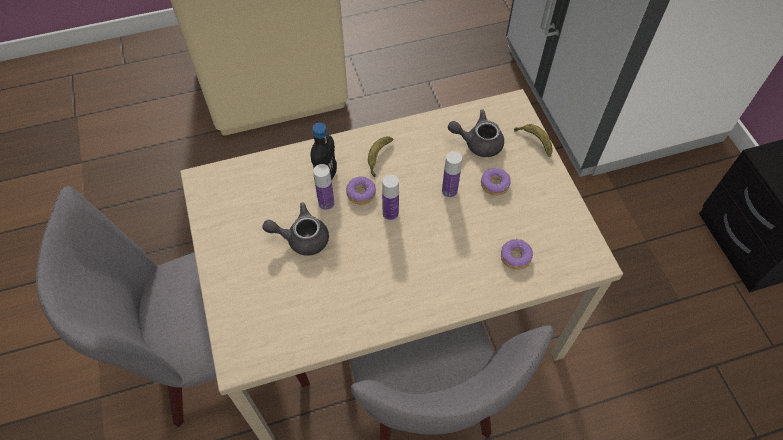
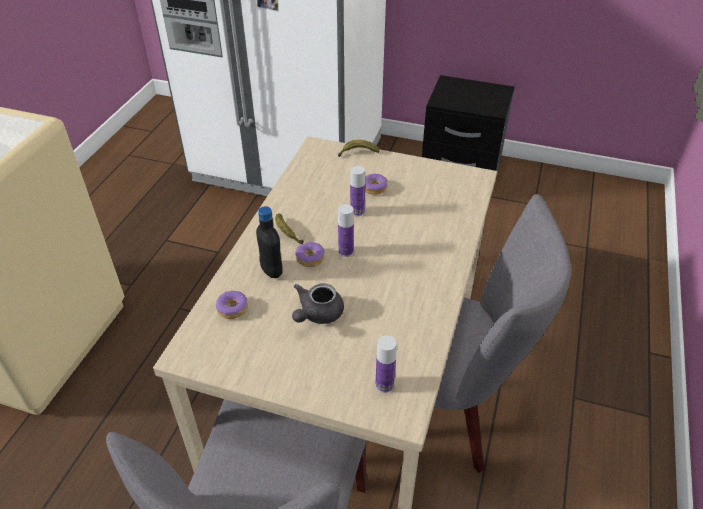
camera: 55 degrees left, 15 degrees down
(326, 203) = (298, 283): bottle -> bottle (384, 385)
(478, 143) = (330, 177): grey teapot -> none
(515, 257) = (443, 208): donut -> donut (232, 309)

